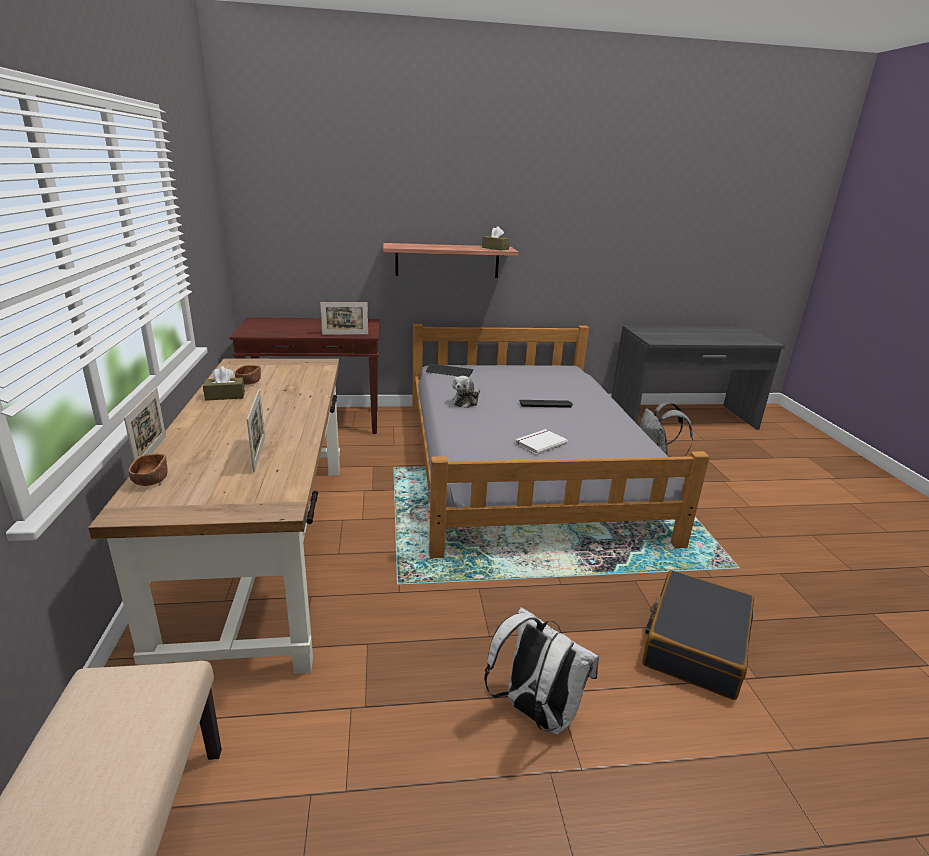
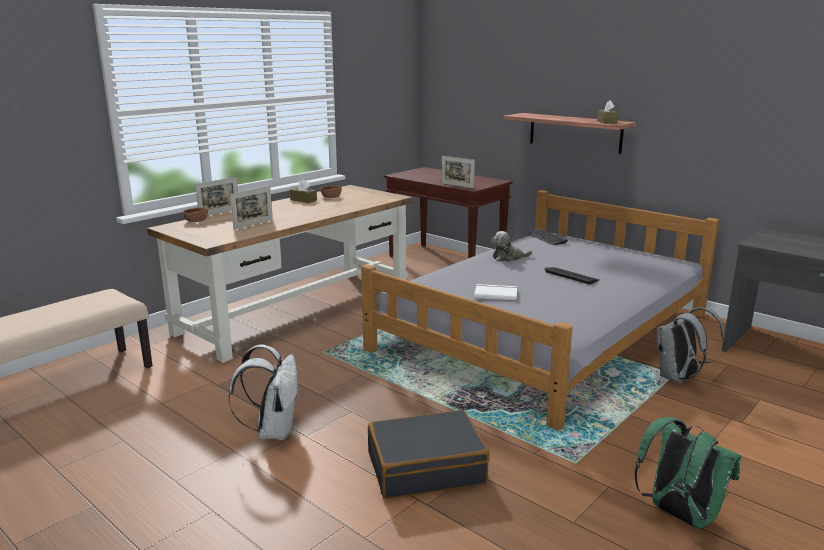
camera: 50 degrees right, 5 degrees down
(831, 568) = (678, 515): none -> green backpack

